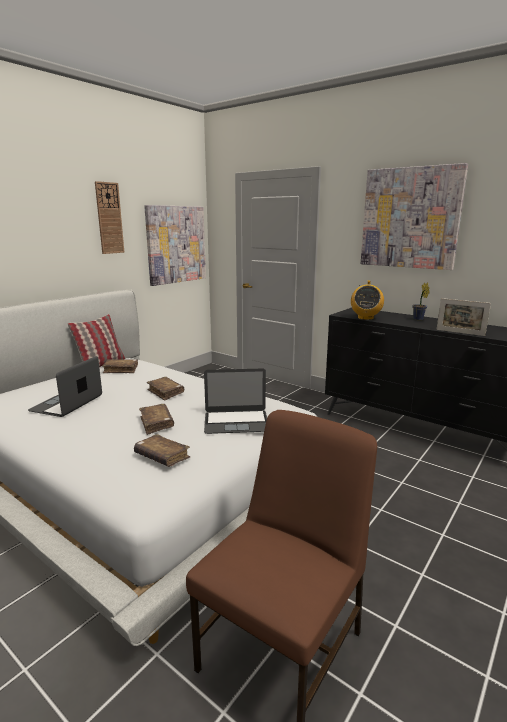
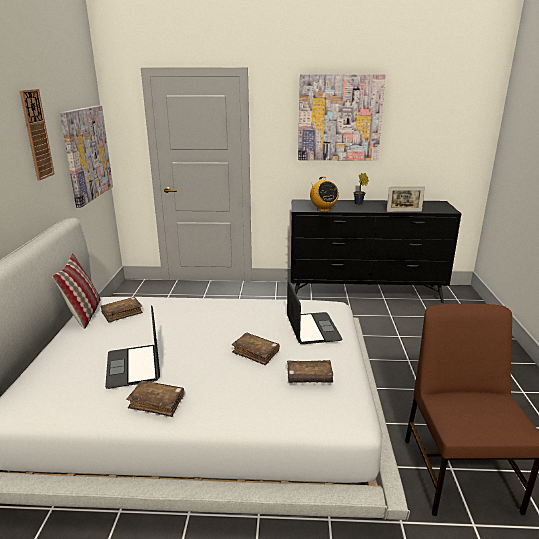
camera: 35 degrees left, 5 degrees up
(165, 392) = (211, 322): brown book -> brown book (157, 403)
(236, 422) = (312, 328): laptop -> laptop turned 60 degrees counterclockwise

